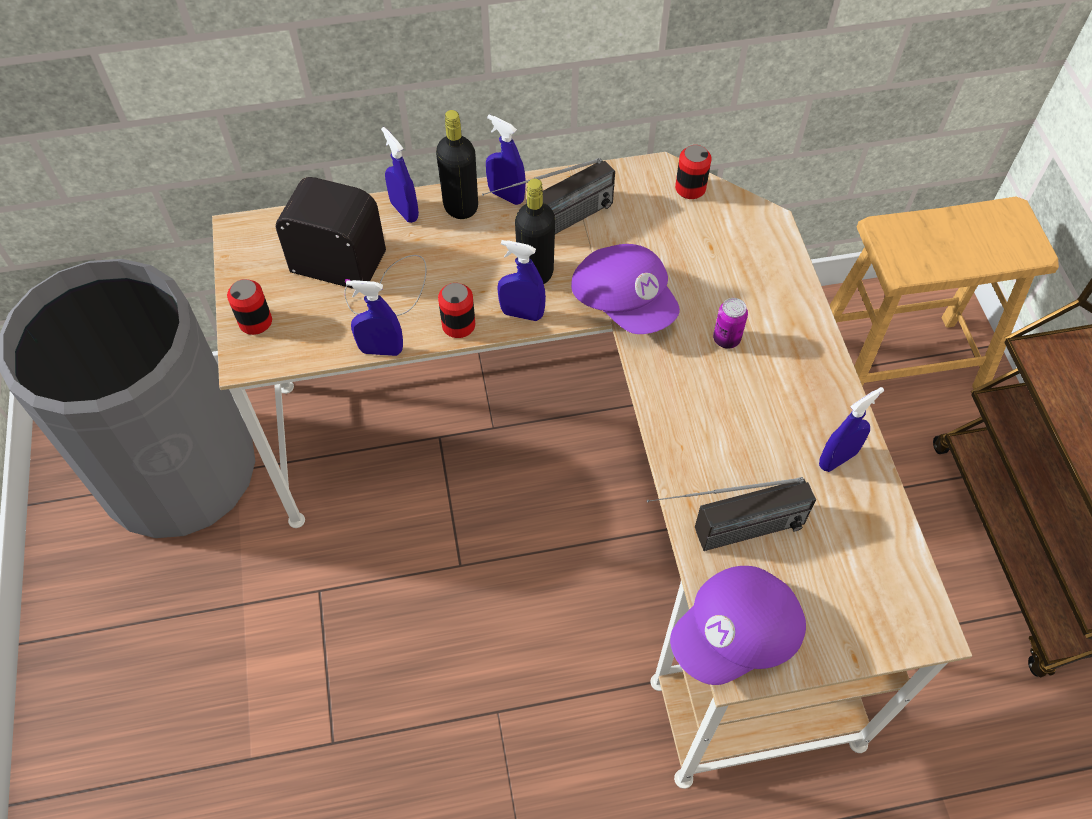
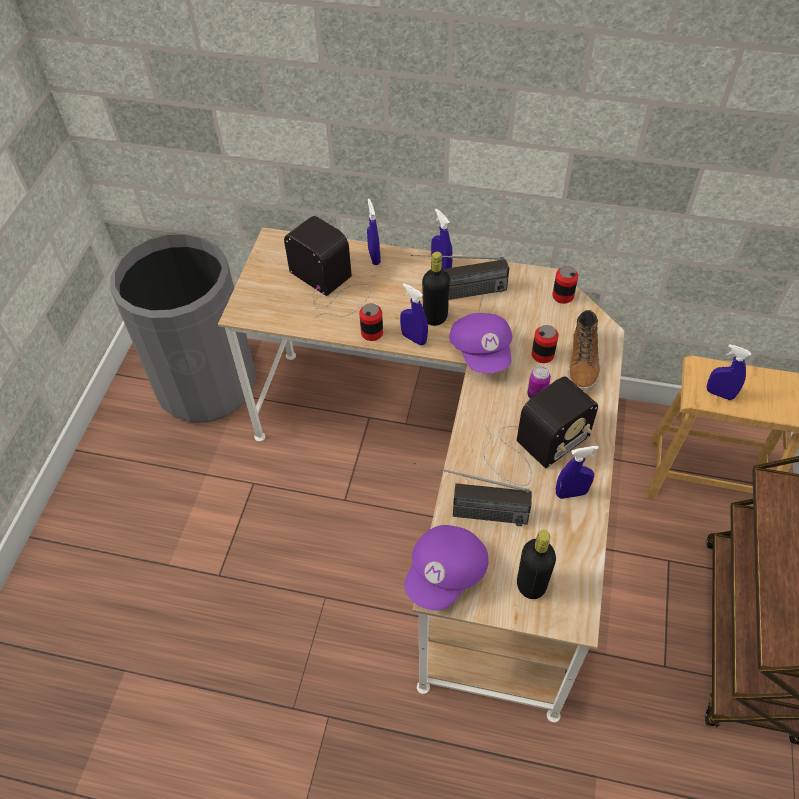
camera: 25 degrees right, 5 degrees down
(255, 322) = (256, 294): can -> can (542, 355)
(381, 350) = (319, 333): blue spray bottle -> blue spray bottle (719, 394)
(461, 207) = (409, 264): black bottle -> black bottle (531, 585)
(737, 636) = (446, 574): purple cap -> purple cap turned 45 degrees counterclockwise
(757, 414) = (532, 447): none -> radio
(763, 272) = (583, 362): none -> boot

